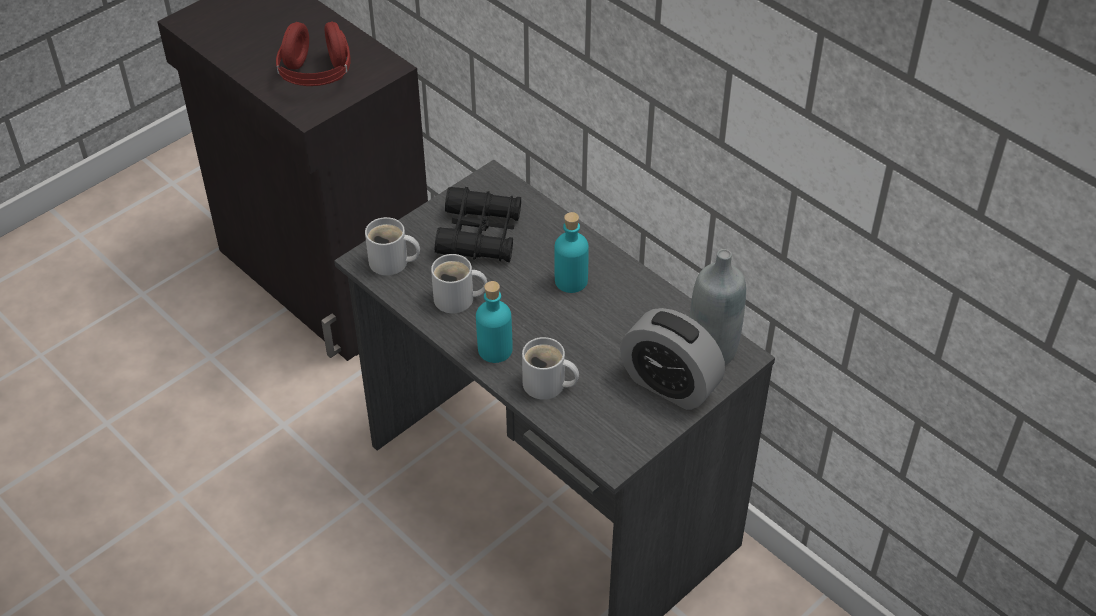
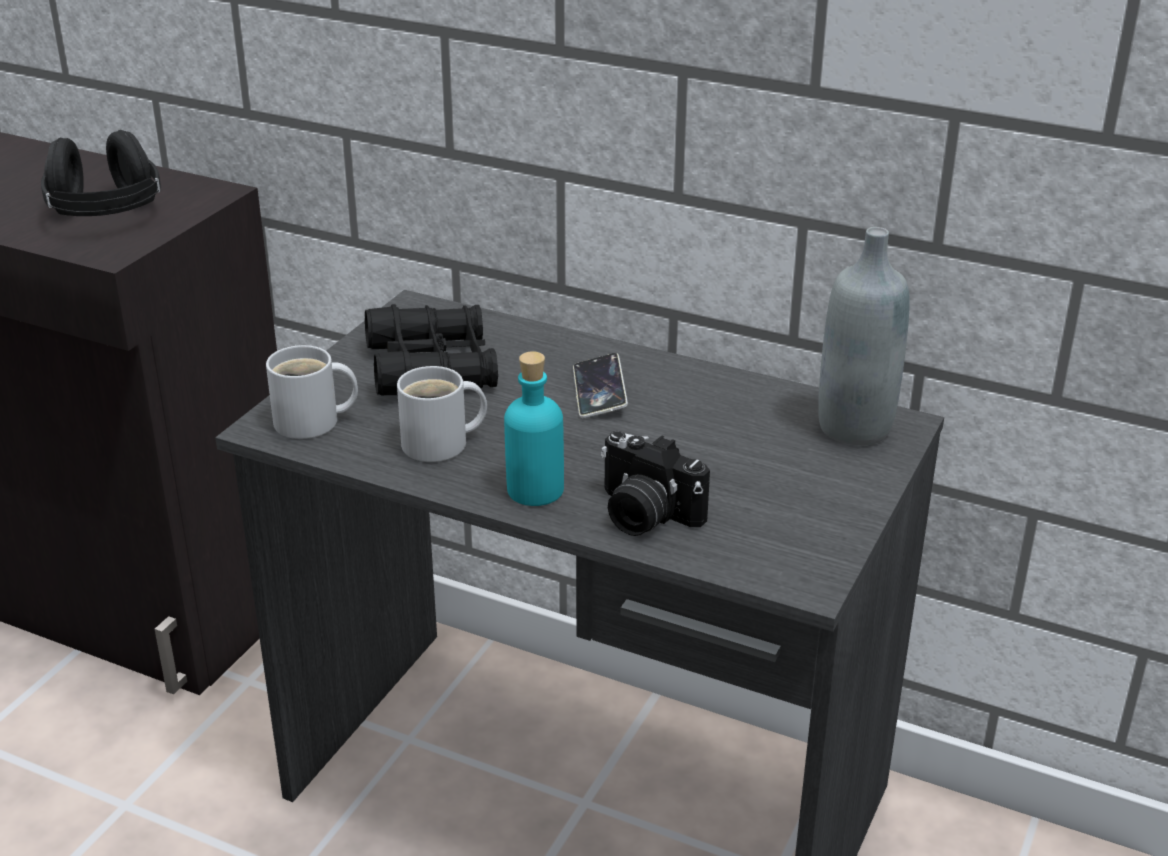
camera: 20 degrees left, 15 degrees down
(316, 75) = (106, 215): red headphones -> black headphones
(547, 386) = (644, 515): white mug -> camera
(571, 281) = (599, 391): turquoise bottle -> phone
(669, 384) = (823, 475): alarm clock -> none

